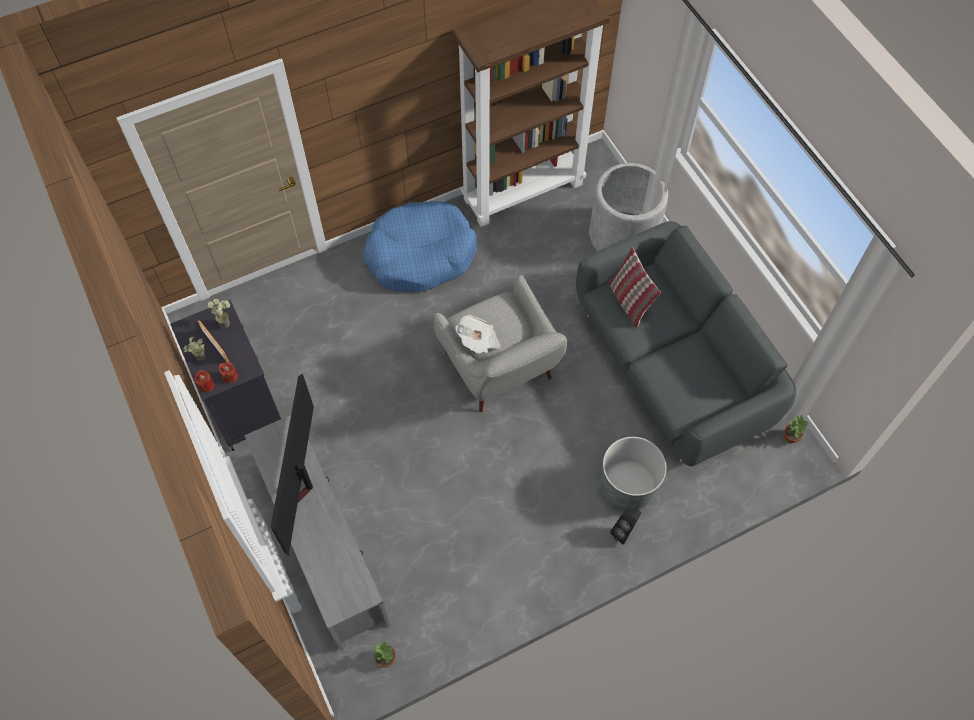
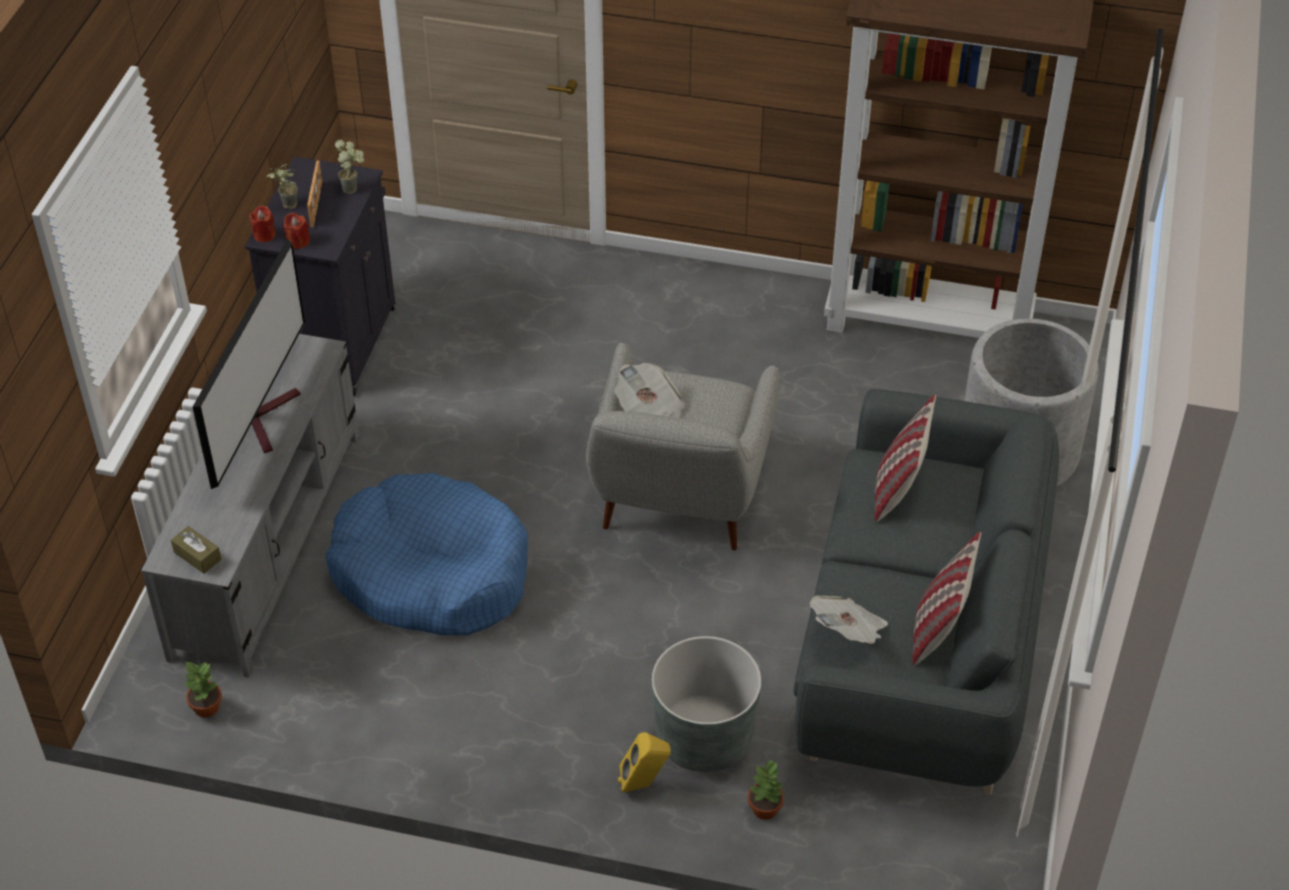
camera: 40 degrees right, 15 degrees down
(300, 488) = (267, 417): television -> television turned 150 degrees clockwise
(349, 596) = (197, 556): none -> brown tissue box
(420, 255) = (713, 316): blue dog bed -> blue dog bed (431, 572)
(624, 531) = (644, 784): black speaker -> yellow speaker
(679, 395) = (848, 632): none -> newspaper
(713, 364) = (938, 628): none -> pillow
(791, 436) = (1009, 839): potted plant -> potted plant (765, 809)

